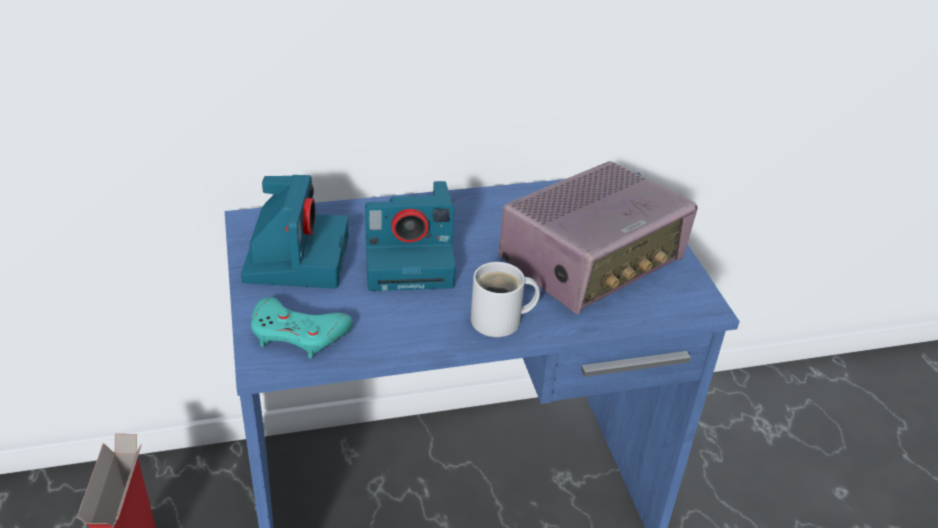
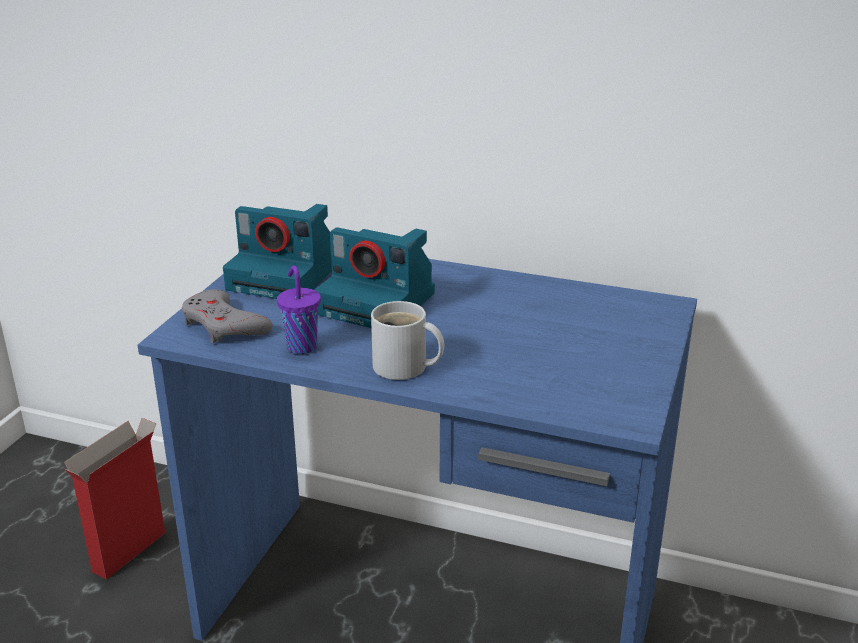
camera: 35 degrees right, 10 degrees down
(296, 257) = (286, 277): camera -> camera turned 75 degrees clockwise
(298, 333) = (224, 325): turquoise game controller -> grey game controller
(393, 331) = (301, 346): none -> purple cup
(592, 261) = (551, 351): radio -> none

